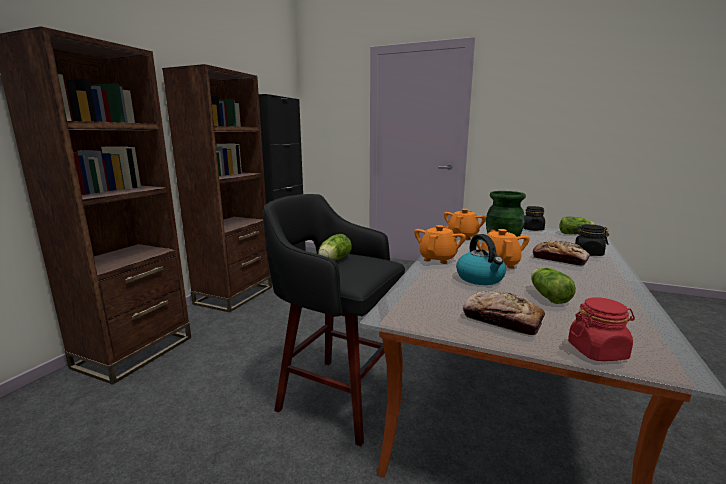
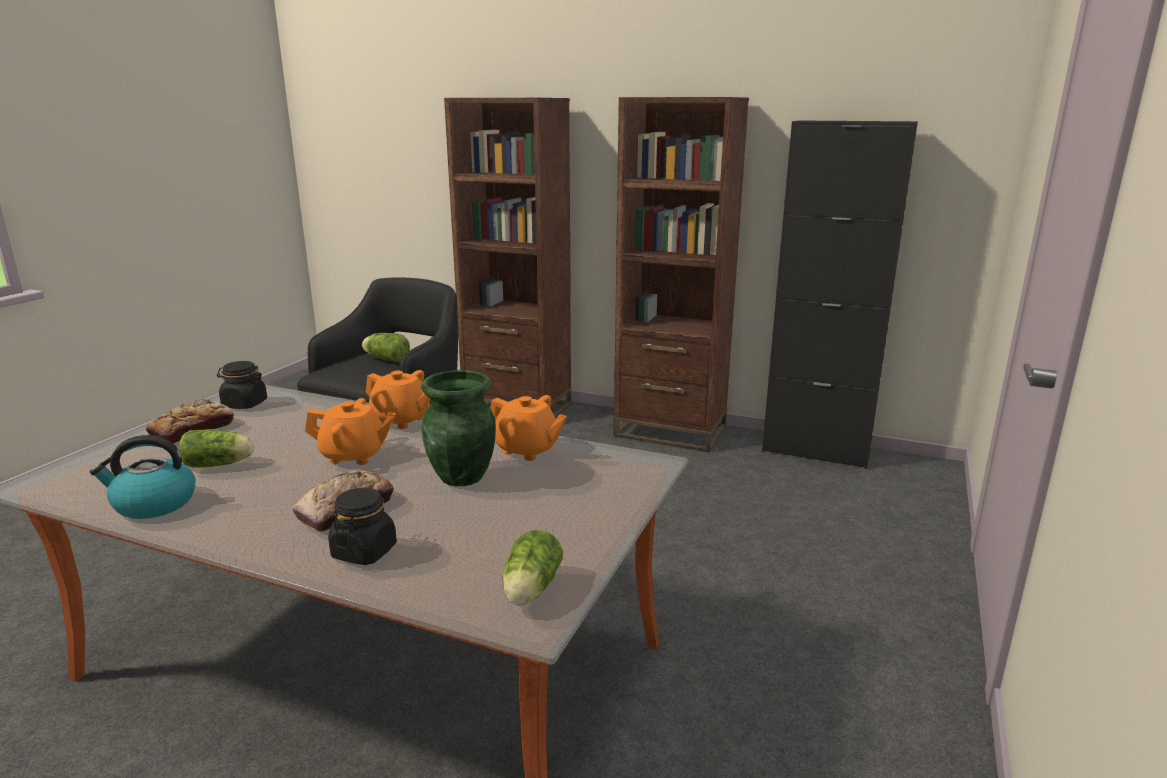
camera: 90 degrees right, 5 degrees up
(480, 278) = (306, 436): kettle -> kettle (153, 504)
(532, 229) = (590, 537): black jar -> black jar (244, 404)
(597, 351) = (95, 458): red jar -> none

